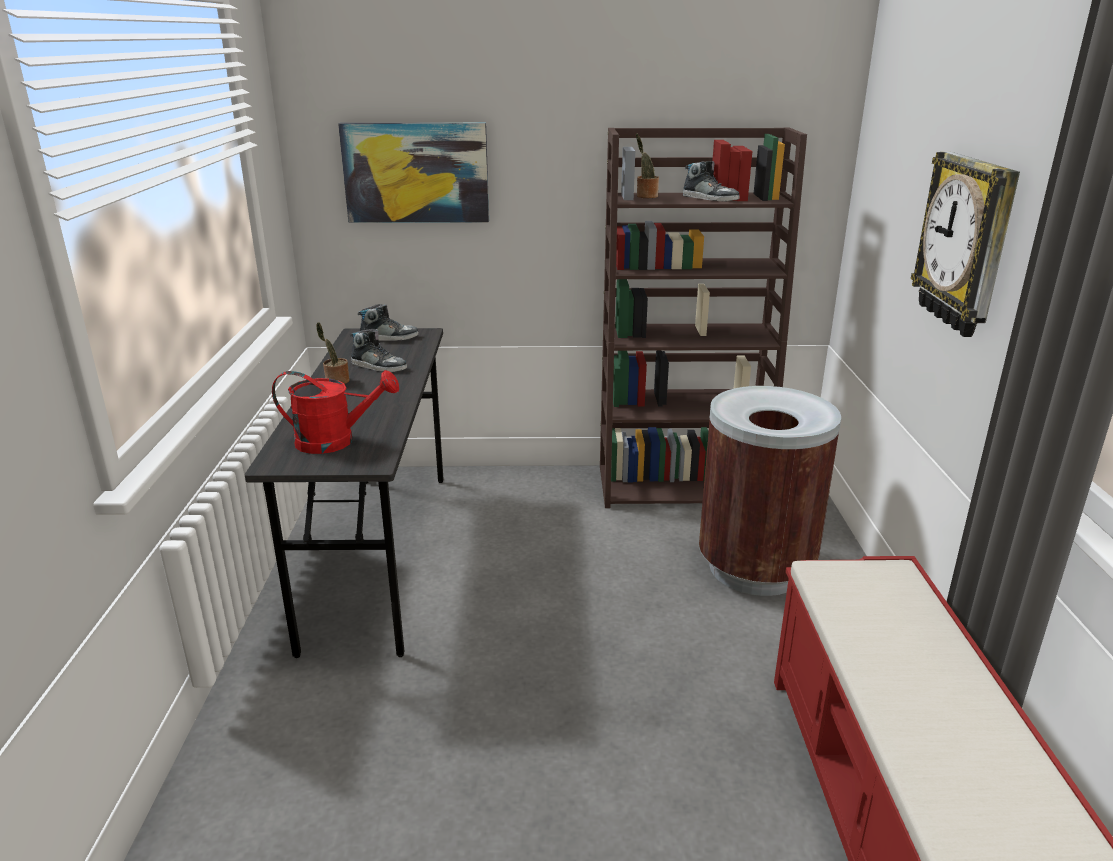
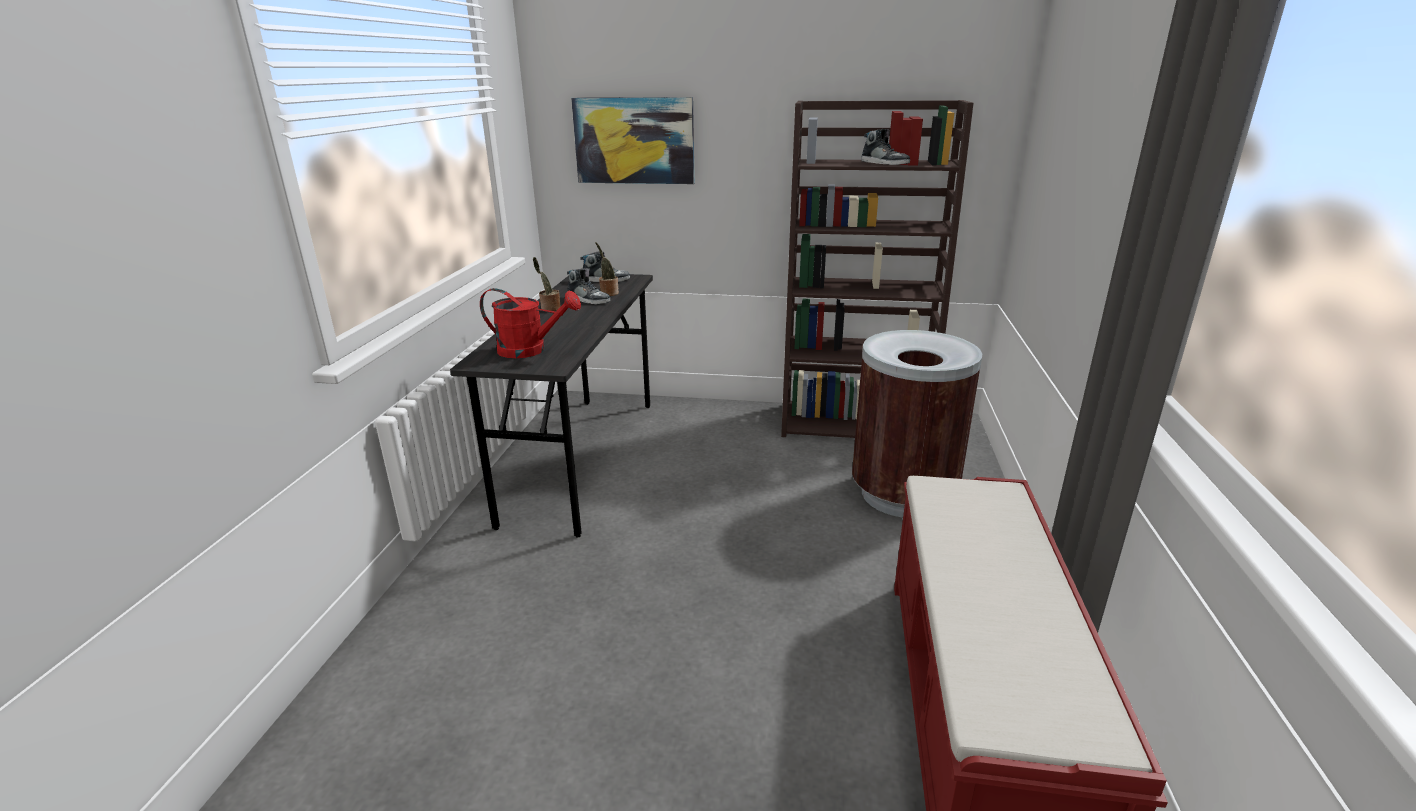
camera: 10 degrees right, 0 degrees up
(645, 196) = (827, 161): potted plant -> potted plant (608, 293)
(966, 243) = (1099, 191): wall clock -> none

